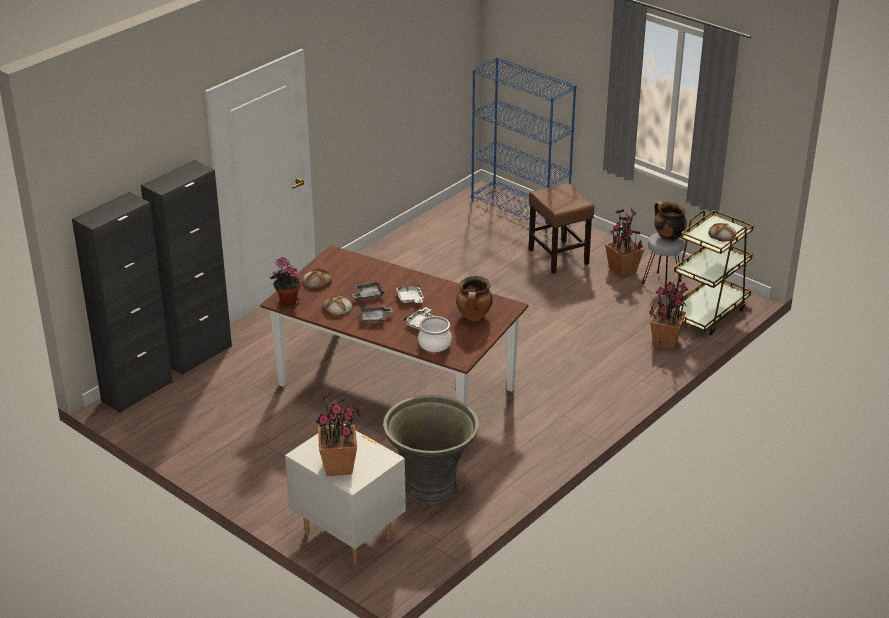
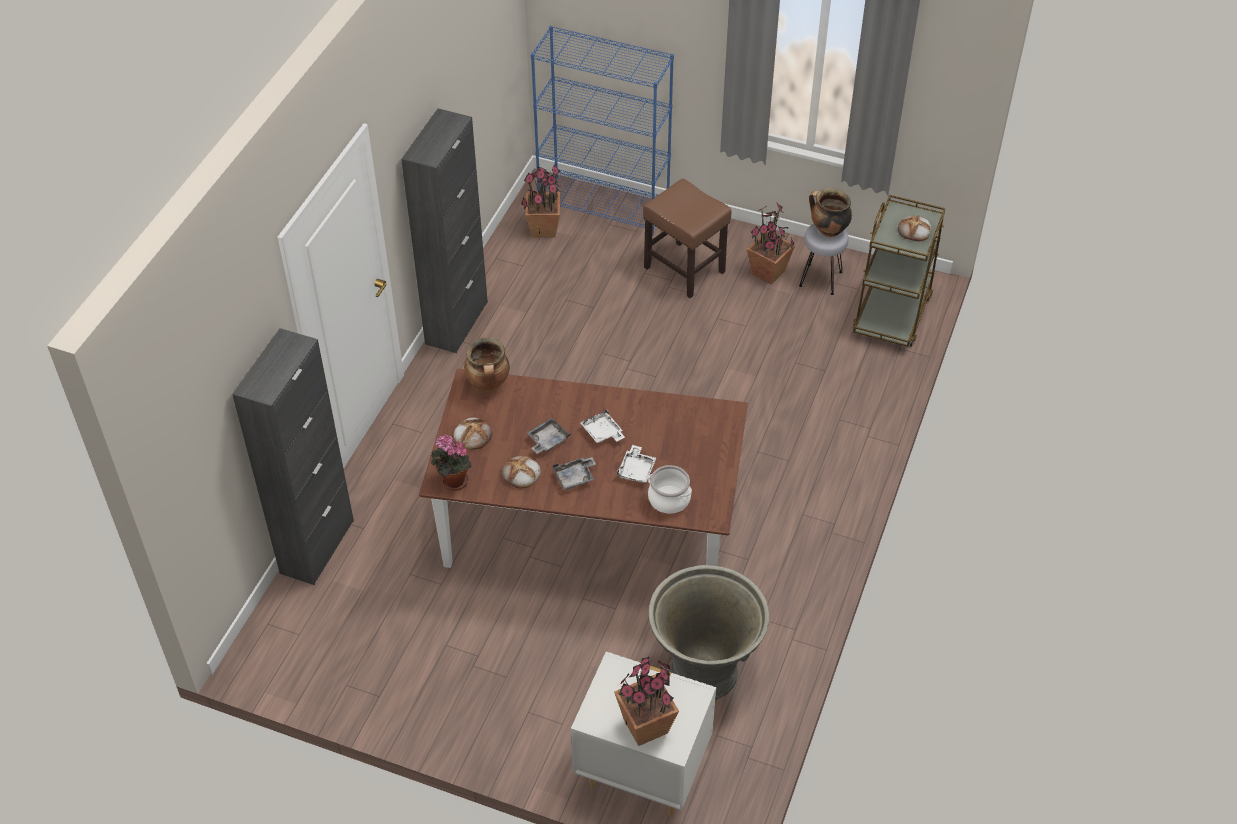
camera: 20 degrees left, 15 degrees up
(137, 391) = (268, 629): black cabinet -> black cabinet (456, 323)
(474, 317) = (694, 441): cooking pot -> cooking pot (488, 385)
(665, 342) = (866, 370): potted plant -> potted plant (543, 229)

